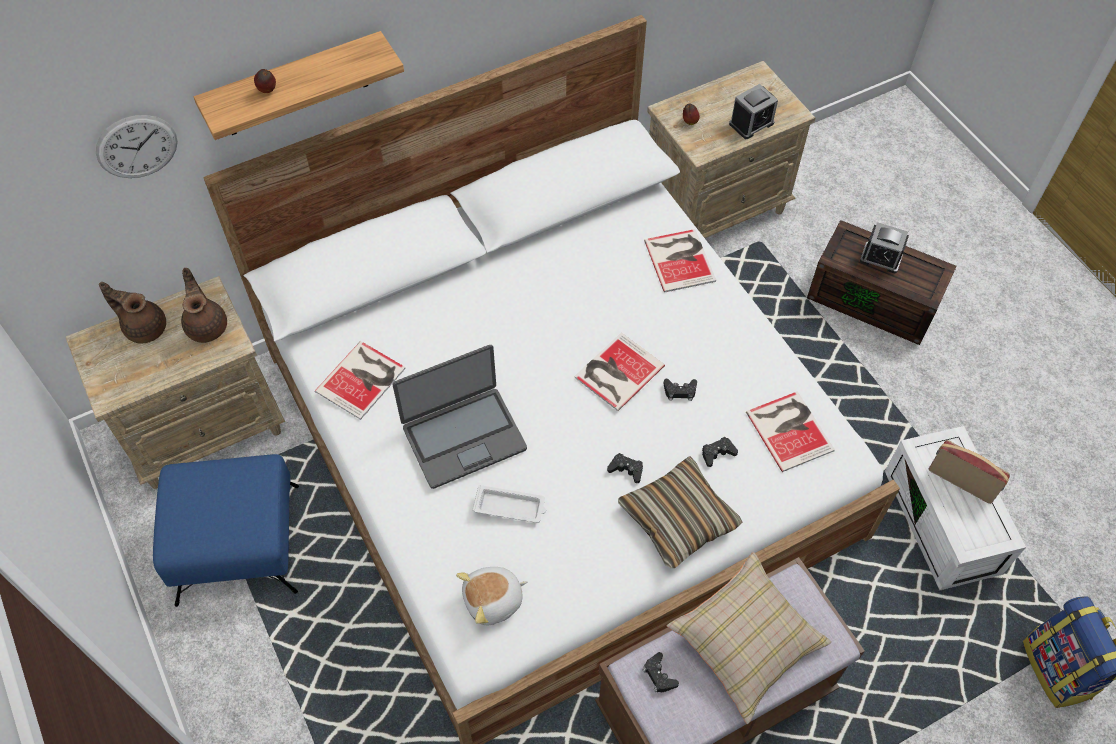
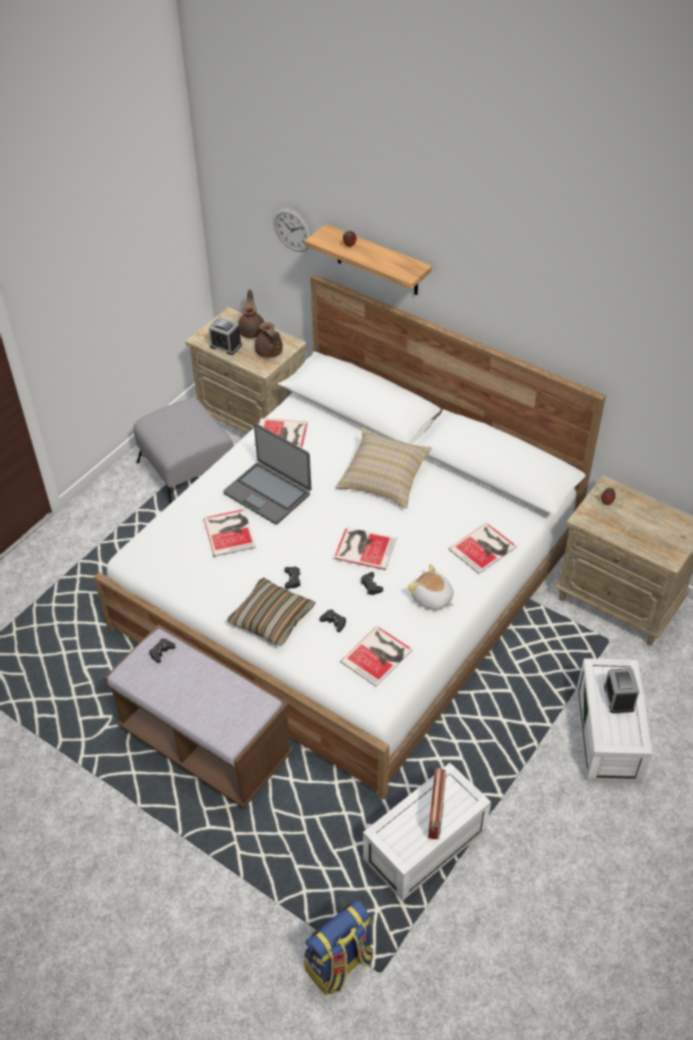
camera: 65 degrees right, 10 degrees down
(207, 325) = (269, 353): brown teapot -> brown teapot turned 105 degrees clockwise
(240, 544) = (188, 470): blue ottoman -> grey ottoman
(493, 601) = (165, 550): plush toy -> plush toy (432, 599)
(510, 507) = (230, 531): white tray -> book
(745, 643) = (205, 690): beige pillow -> beige pillow (383, 478)
(751, 123) = (636, 537): alarm clock -> alarm clock (226, 345)
(875, 299) = (610, 736): brown storage box -> white storage box

